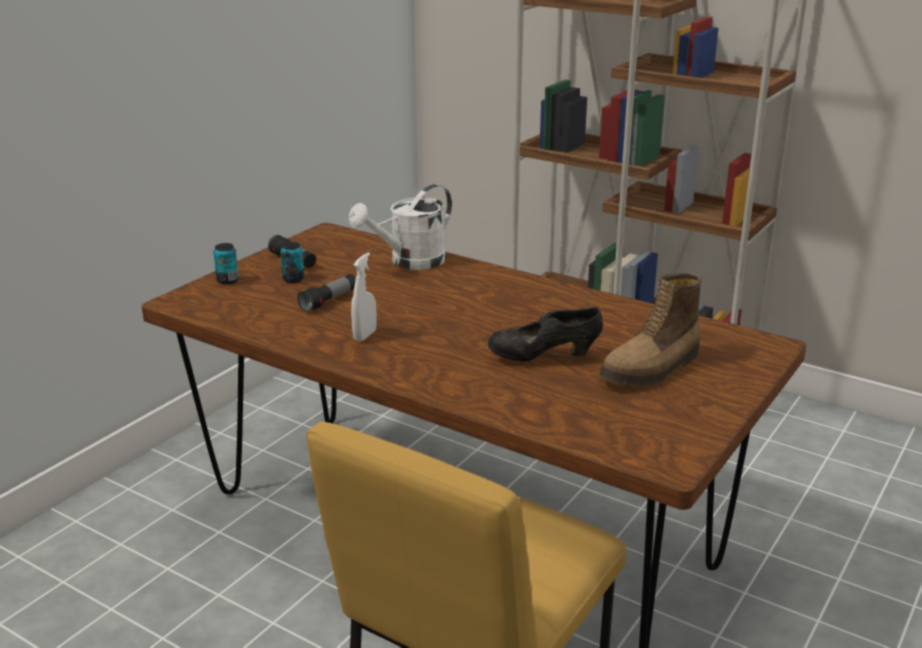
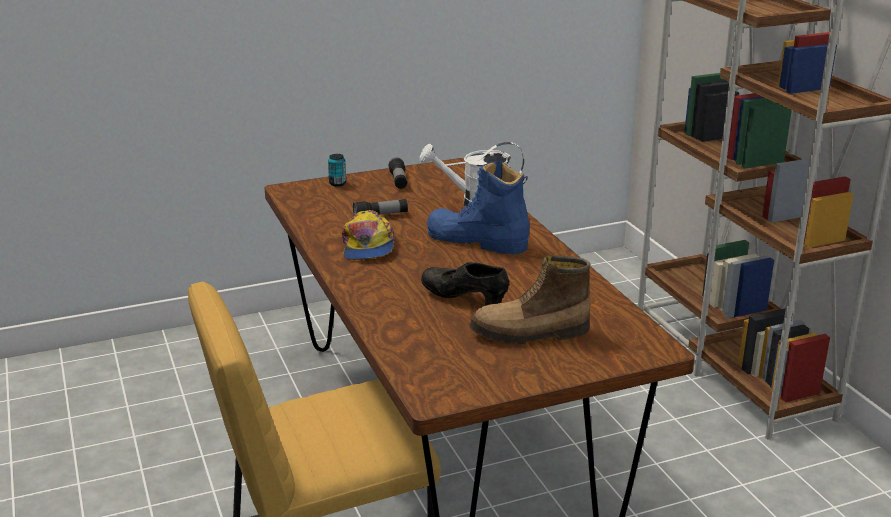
camera: 35 degrees right, 0 degrees up
(293, 279) = (380, 194): can -> none
(365, 336) = (368, 246): white spray bottle -> cap
(465, 298) = (476, 241): none -> blue boot

